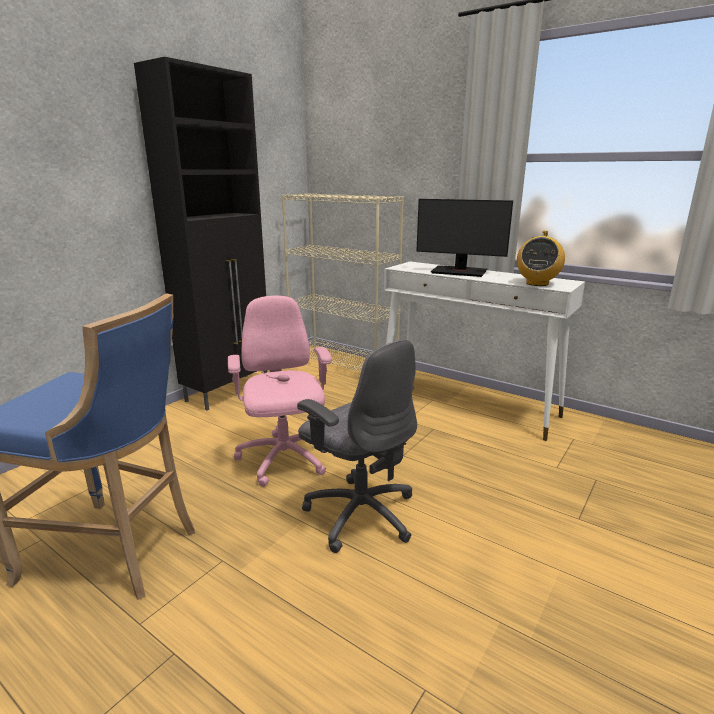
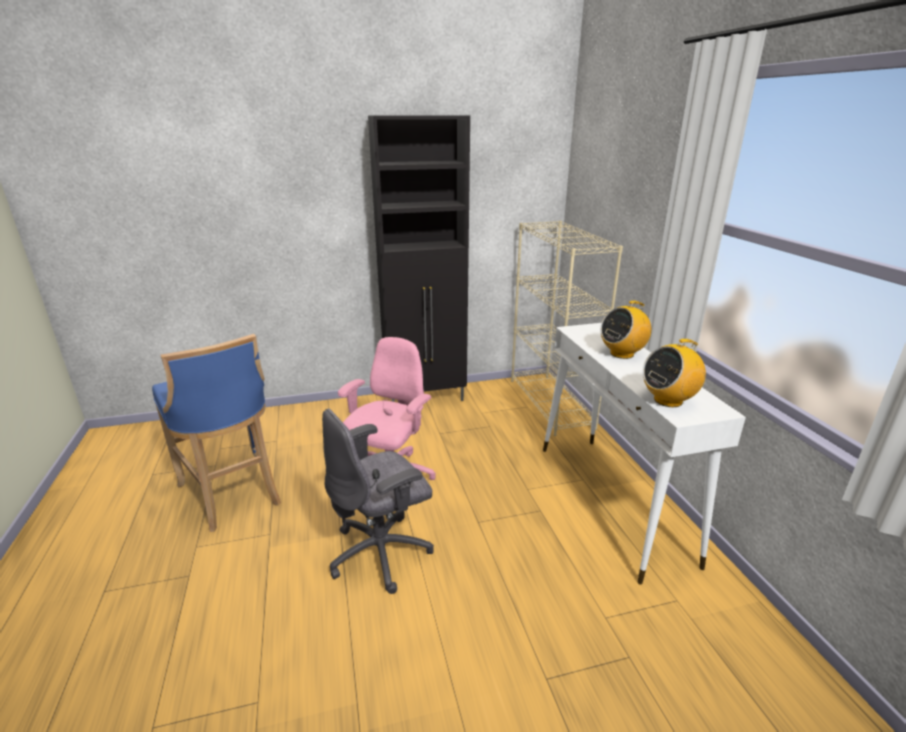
camera: 40 degrees right, 5 degrees up
(360, 513) = (382, 553): grey office chair -> grey office chair turned 60 degrees clockwise
(459, 271) = (622, 353): monitor -> radio

